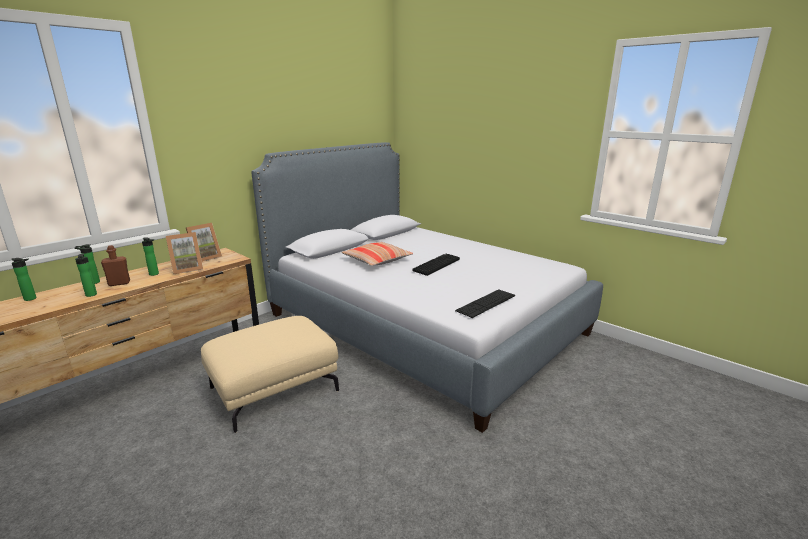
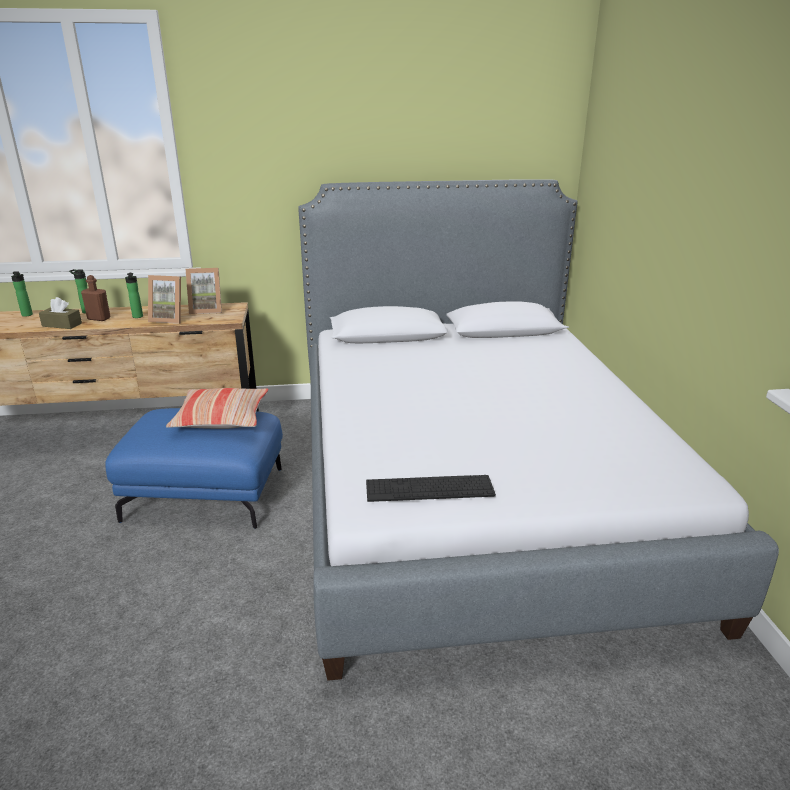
camera: 40 degrees right, 5 degrees up
(91, 295) = (62, 325): bottle -> brown tissue box
(274, 388) = (206, 493): beige ottoman -> blue ottoman
(377, 260) = (413, 369): pillow -> pillow (221, 418)
(436, 265) = (476, 401): keyboard -> none

